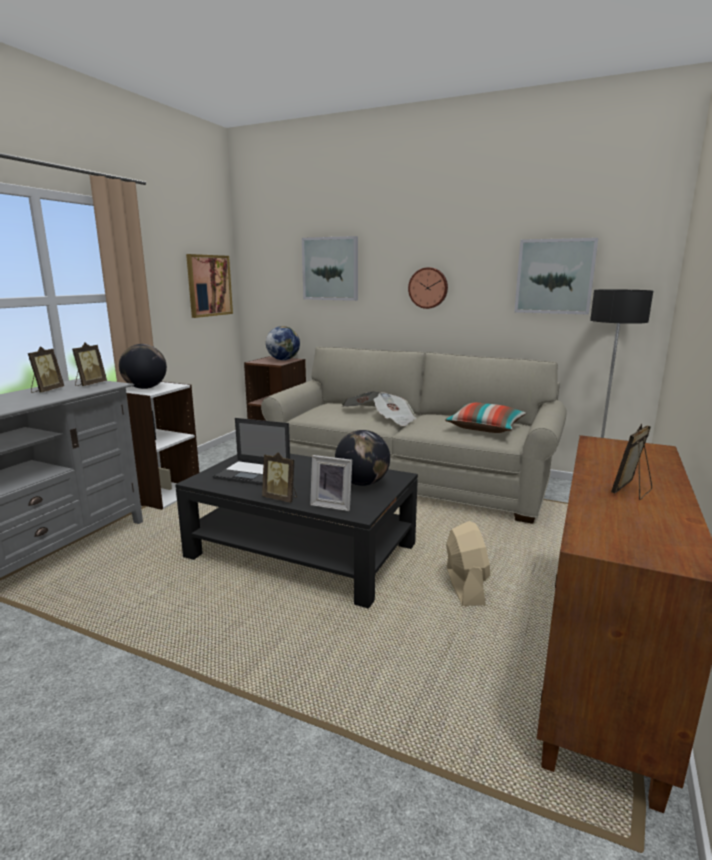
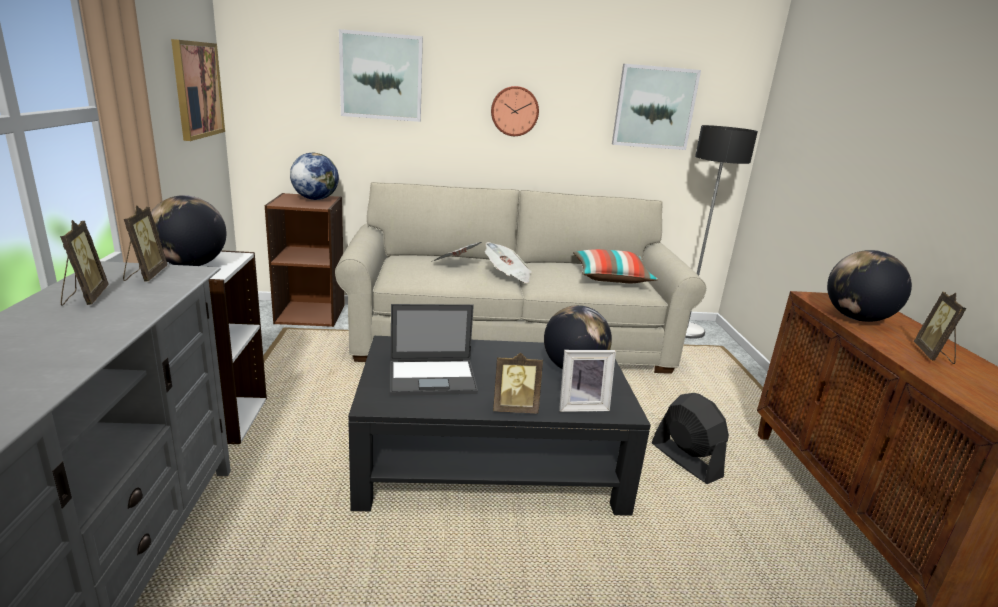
camera: 30 degrees left, 5 degrees up
(464, 586) = (685, 460): beige fan -> black fan
(607, 459) = (857, 318): none -> globe

